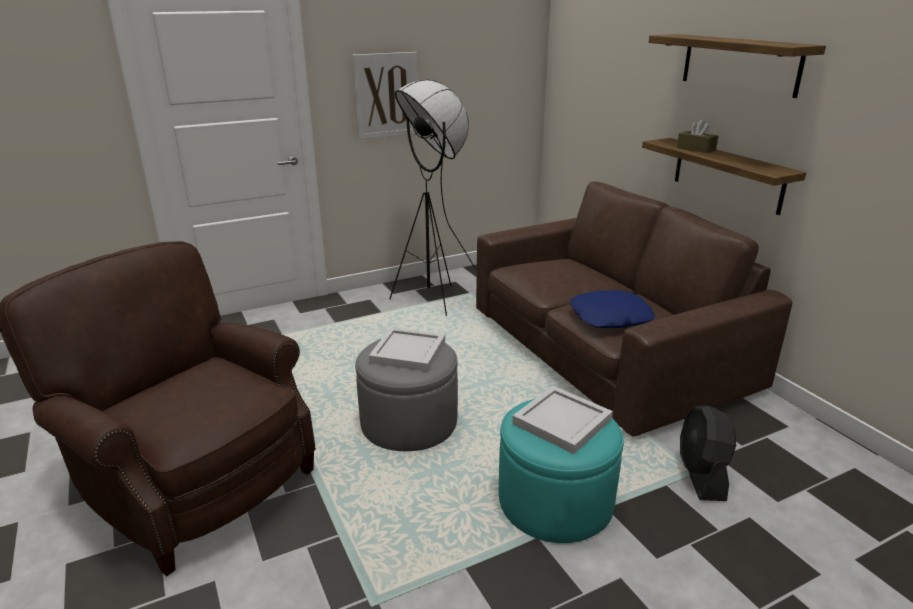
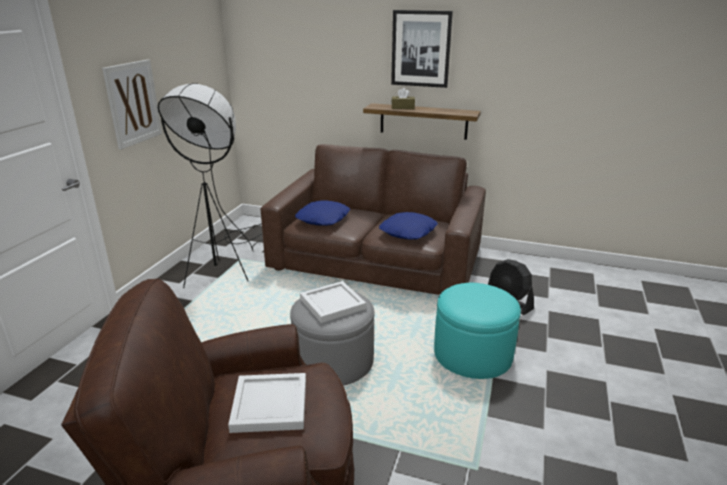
camera: 45 degrees left, 0 degrees up
(541, 271) = (323, 219): none -> blue pillow
(562, 422) = (478, 298): white tray -> white tray (271, 405)
(739, 64) = (421, 49): shelf -> picture

